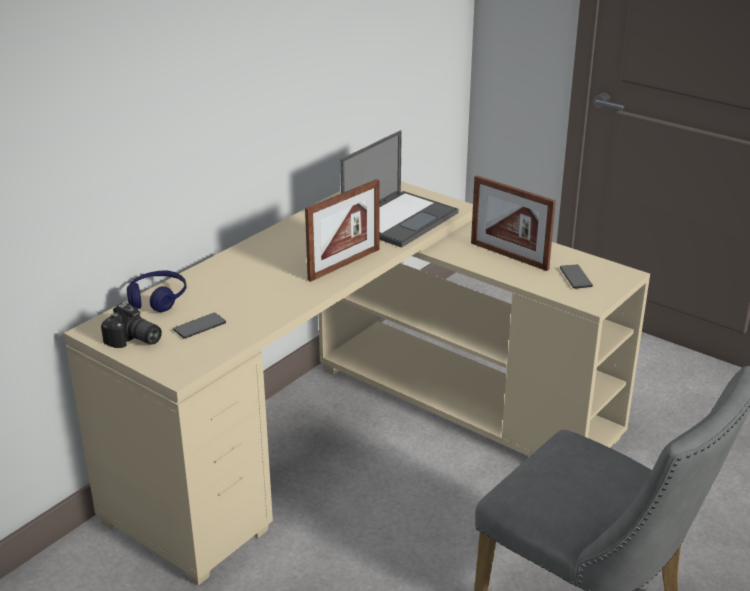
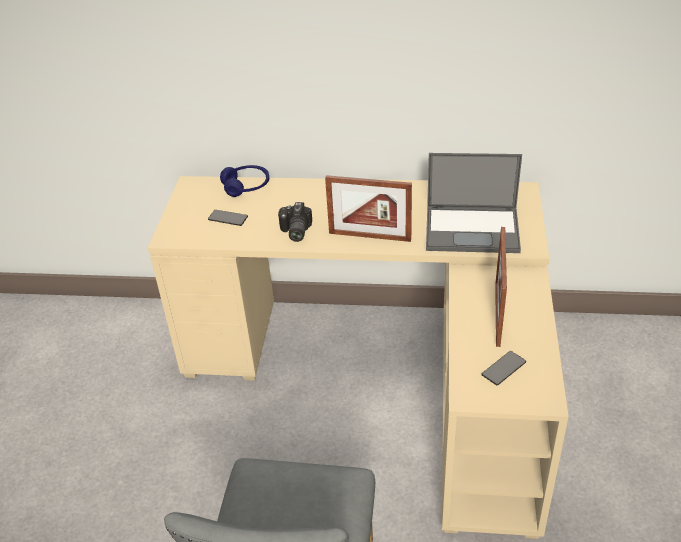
camera: 60 degrees right, 10 degrees up
(133, 341) = (190, 203): camera -> camera (294, 231)

